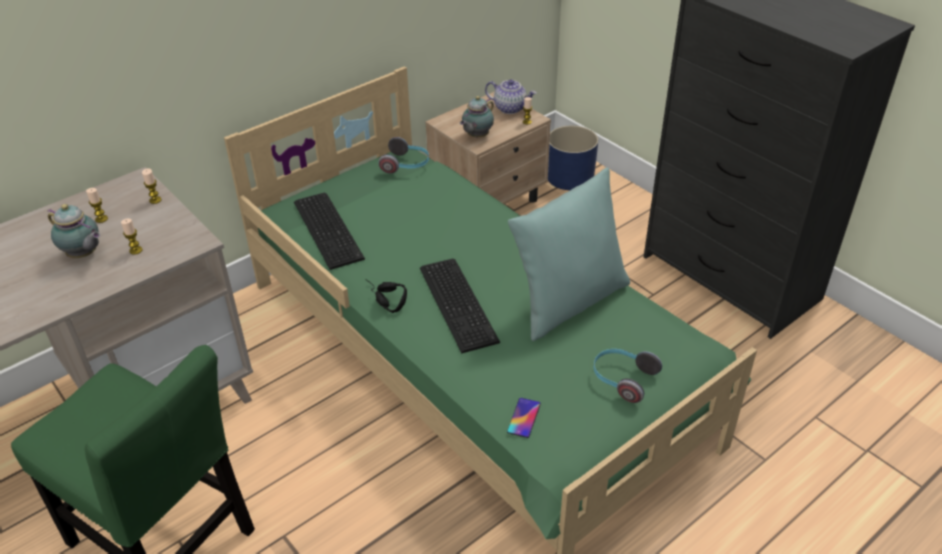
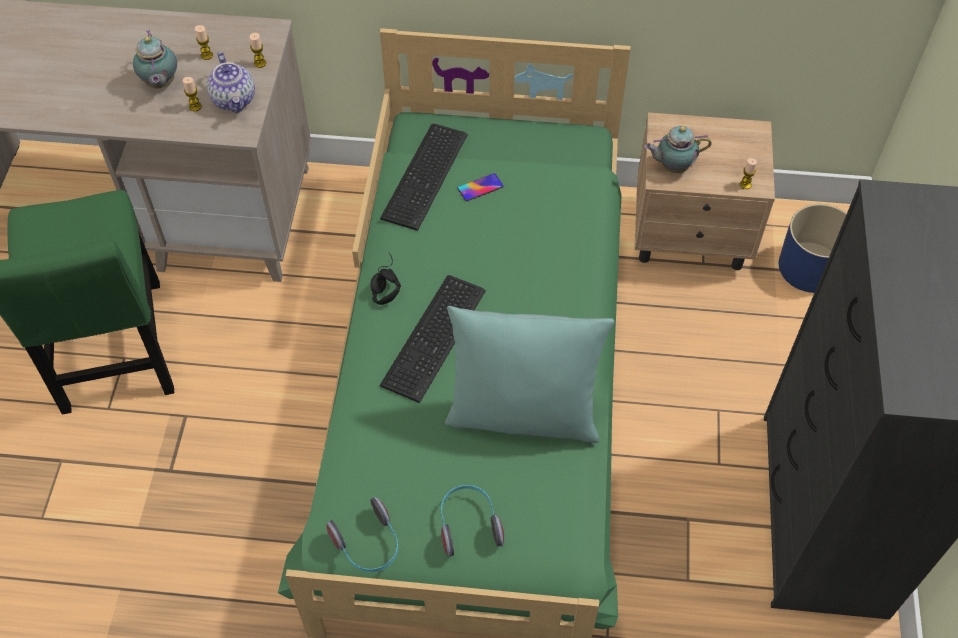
camera: 45 degrees right, 15 degrees up
(406, 165) = (571, 152): headphones -> headphones (368, 545)
(510, 108) = (751, 155): teapot -> teapot (234, 100)
(524, 418) = (353, 485): phone -> phone (480, 187)

